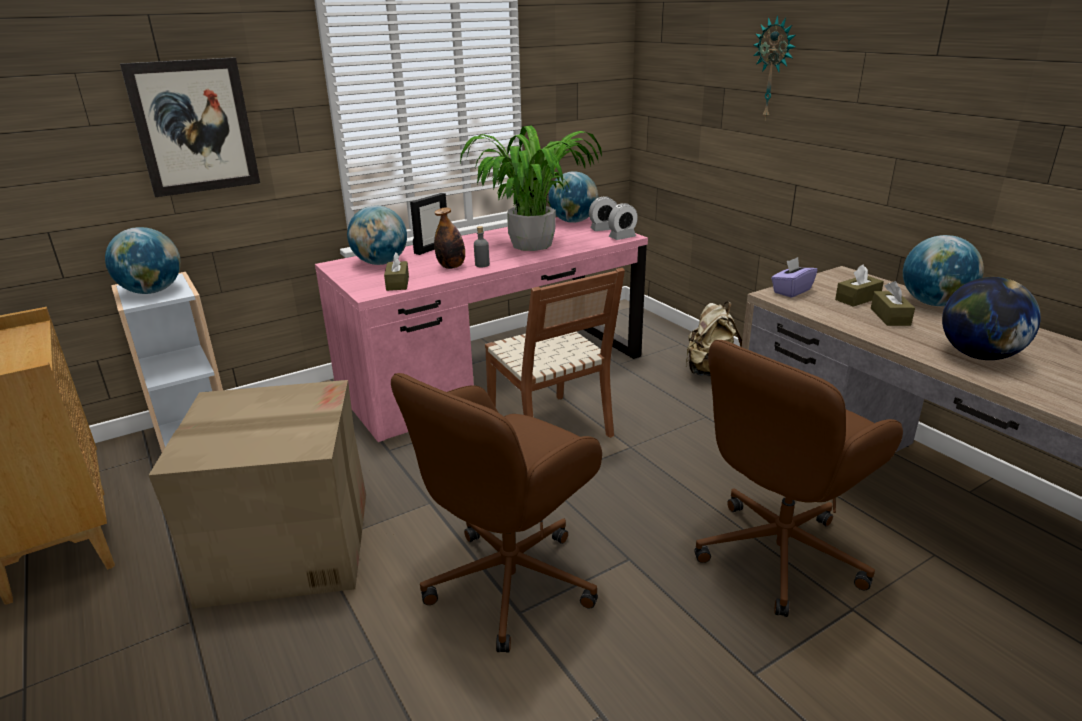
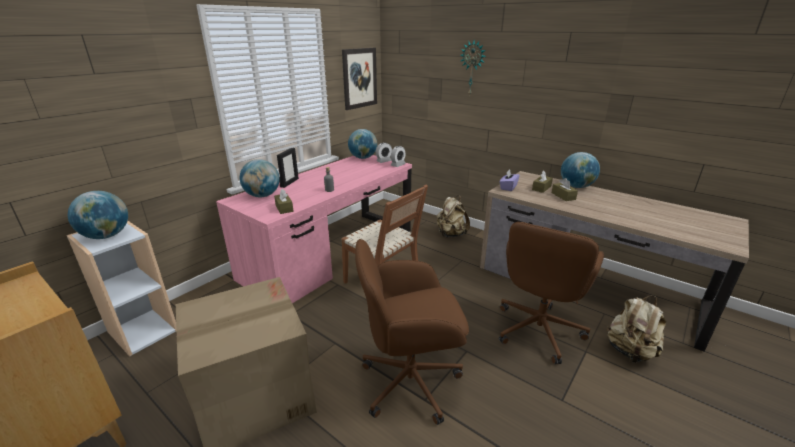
camera: 20 degrees left, 0 degrees up
(194, 127) = (123, 115): picture -> picture (359, 78)
(451, 266) = (311, 193): bottle -> none
(510, 583) = (410, 382): brown office chair -> brown office chair turned 60 degrees clockwise
(531, 245) = (349, 174): potted plant -> none
(947, 630) = (630, 351): none -> beige backpack
(979, 356) = (616, 211): globe -> none

